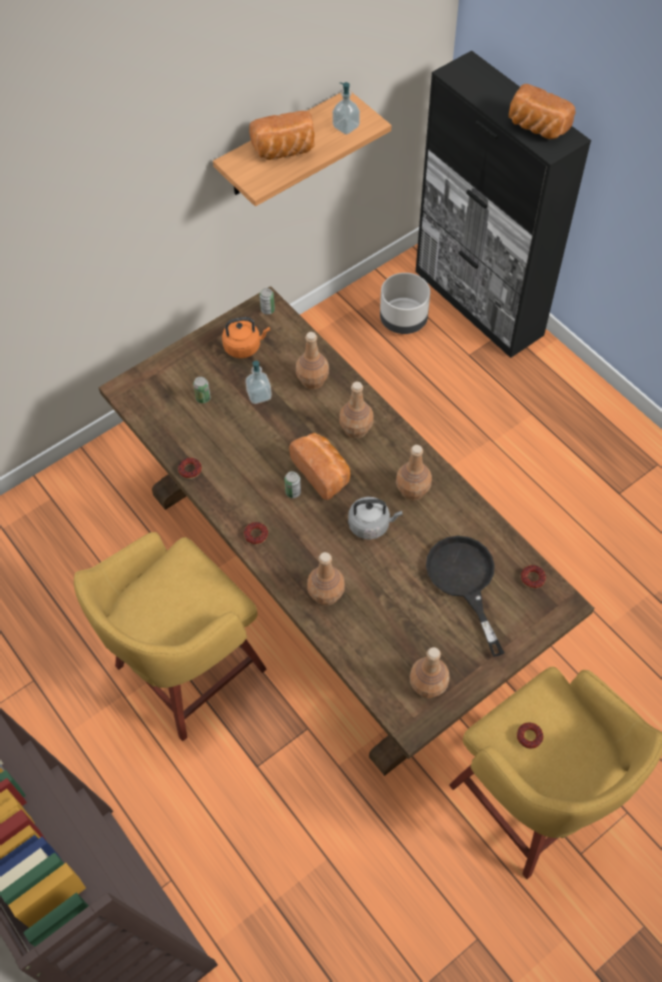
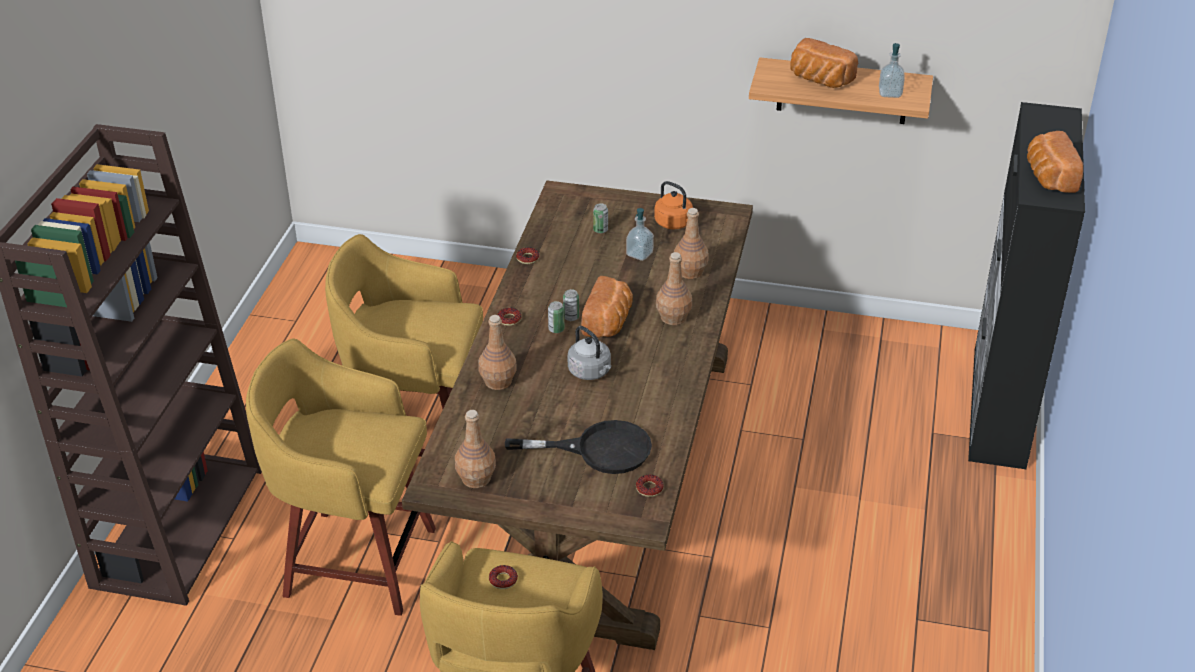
camera: 50 degrees right, 20 degrees down
(267, 310) = (726, 215): can -> can (556, 329)
(276, 801) = (355, 560): none -> yellow stool
(403, 320) = (911, 371): grey planter -> none
(412, 490) = (652, 377): brown bottle -> none
(464, 581) = (599, 450): black frying pan -> black frying pan turned 60 degrees clockwise

